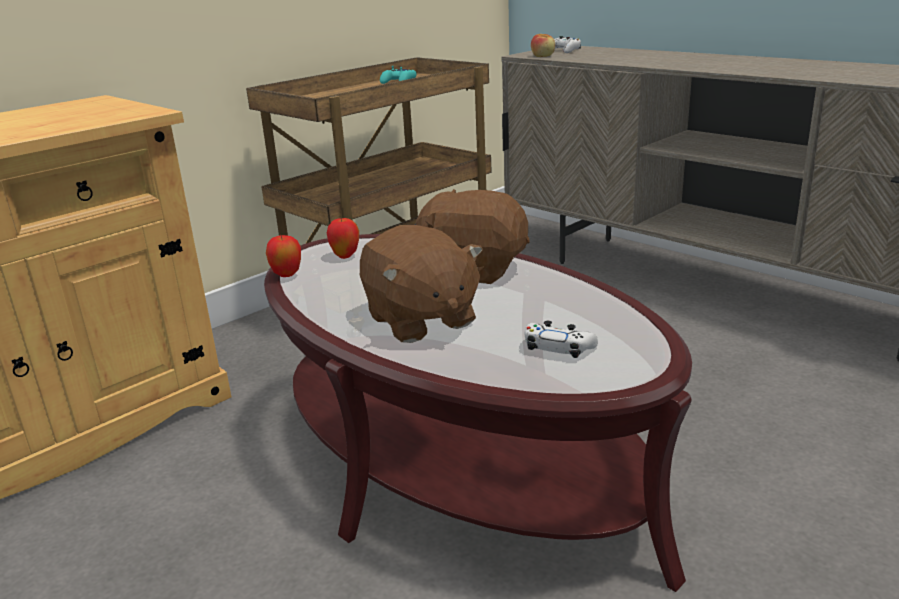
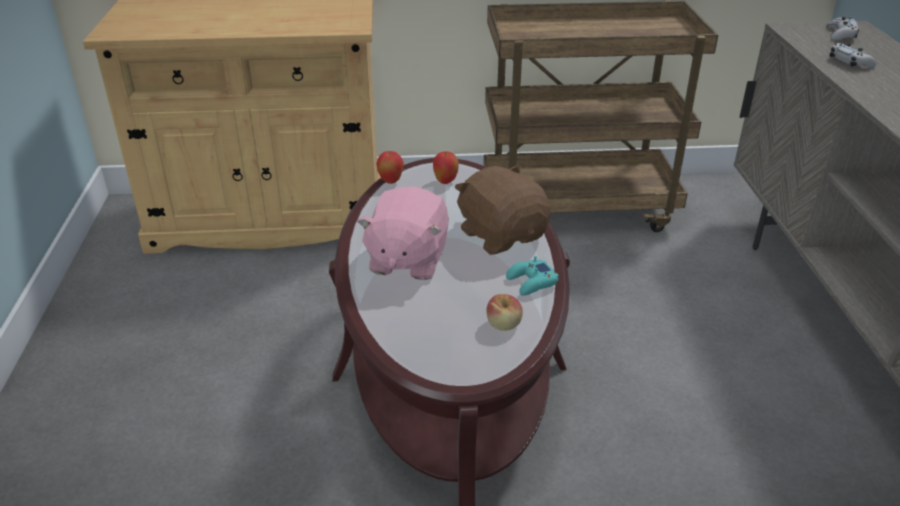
camera: 40 degrees right, 10 degrees up
(399, 81) = (639, 25): turquoise game controller -> turquoise game controller (531, 282)
(420, 320) = (407, 260): brown plush toy -> pink plush toy
(543, 56) = (799, 37): apple -> apple (504, 324)
(558, 348) = (446, 328): white game controller -> white game controller (849, 62)

